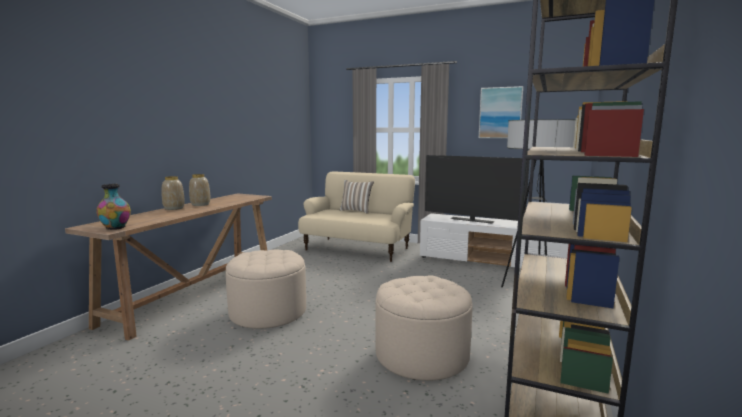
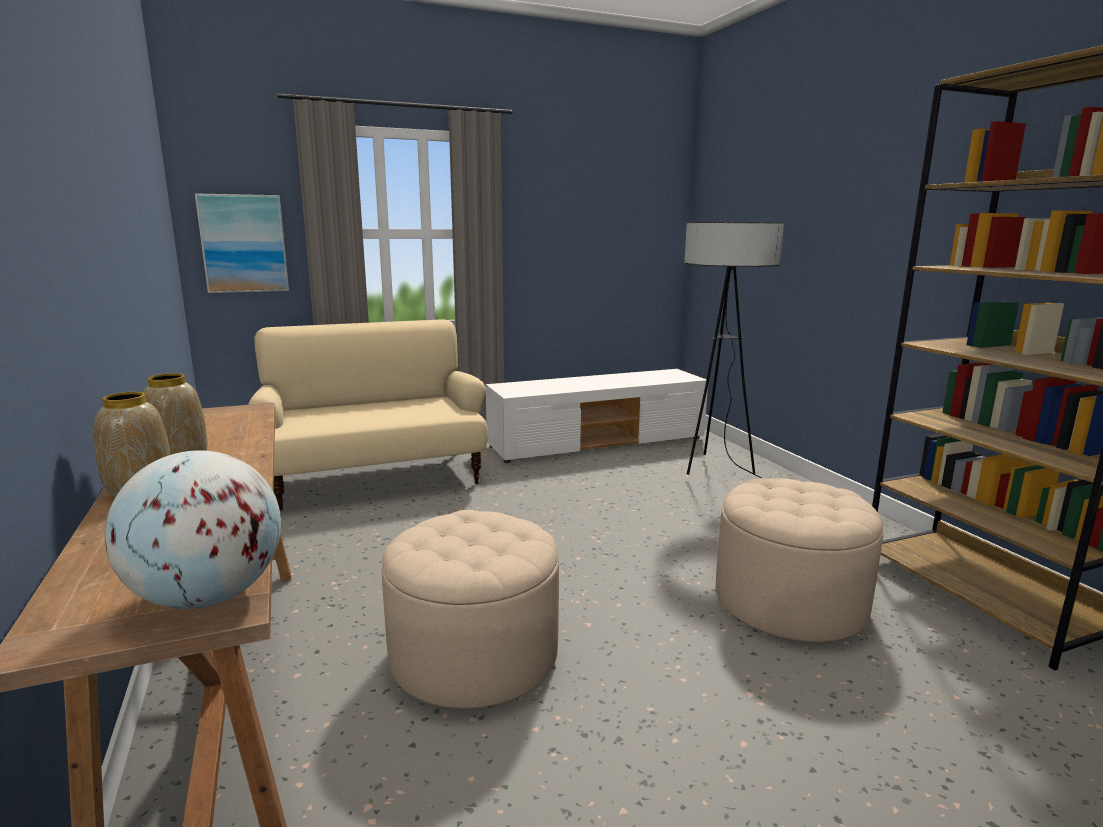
camera: 45 degrees left, 5 degrees up
(115, 228) = (207, 597): vase -> globe
(356, 211) = (354, 403): pillow -> none
(472, 220) = (569, 384): television -> none
(500, 113) = (575, 206): picture -> picture (244, 243)

